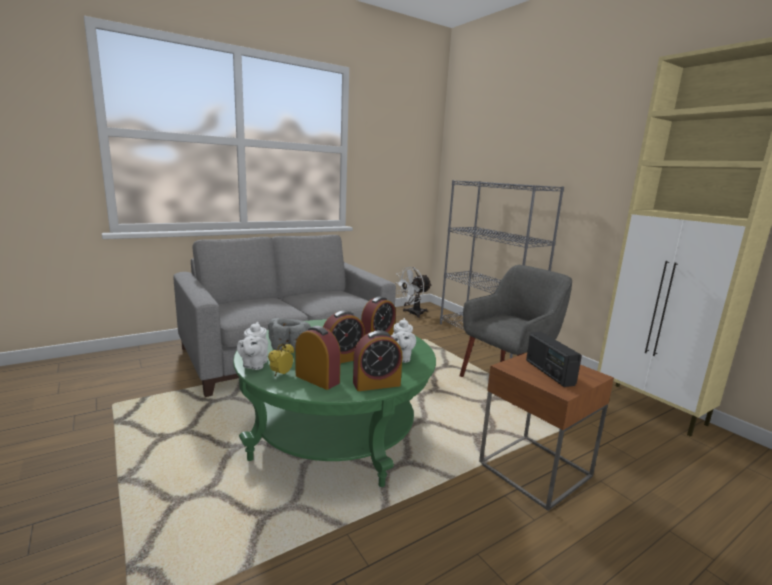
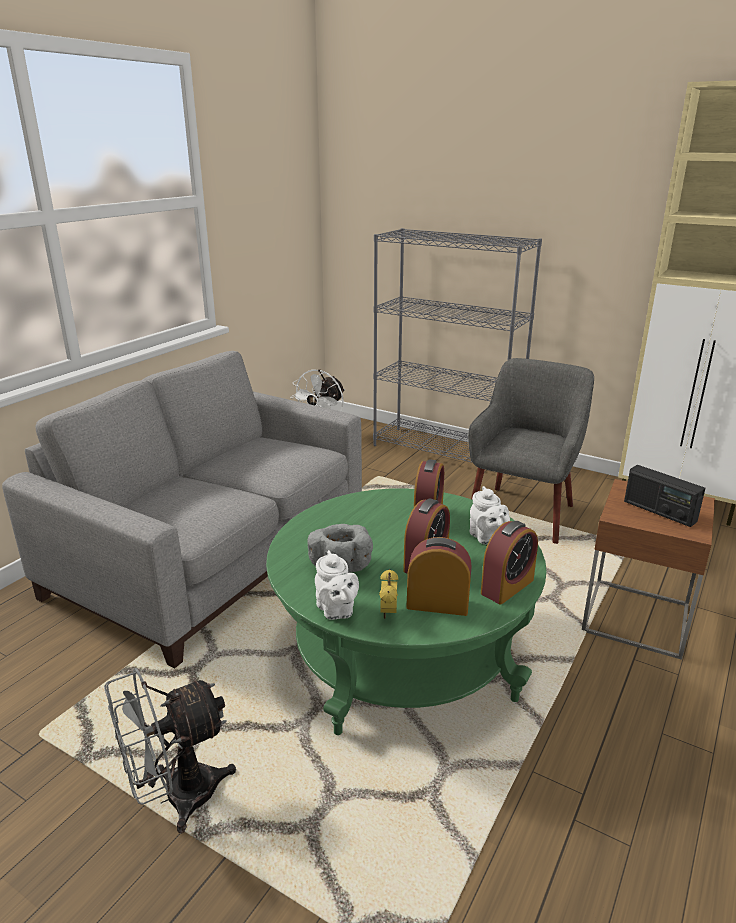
camera: 25 degrees left, 10 degrees up
(133, 457) = (176, 797): none -> grey fan

